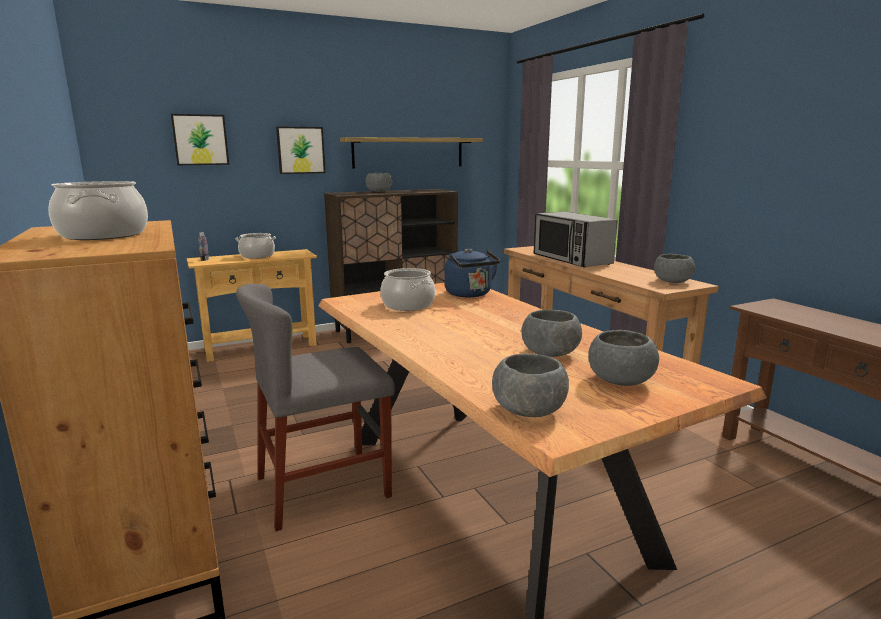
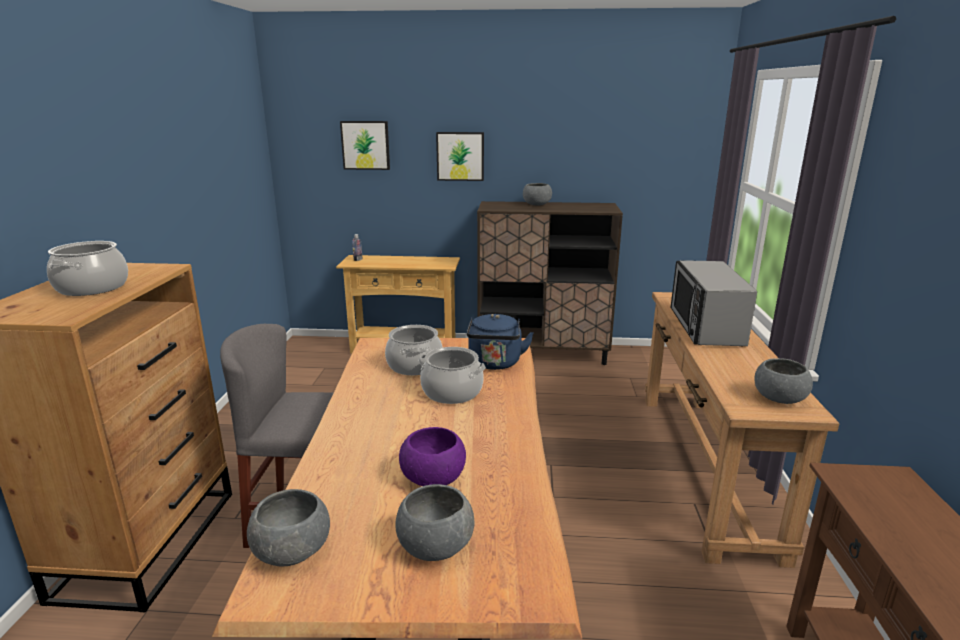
camera: 30 degrees right, 5 degrees up
(257, 256) = (404, 261): cooking pot -> cooking pot (452, 392)
(408, 152) = (582, 160): shelf -> none
(550, 353) = (434, 478): grey bowl -> purple bowl

